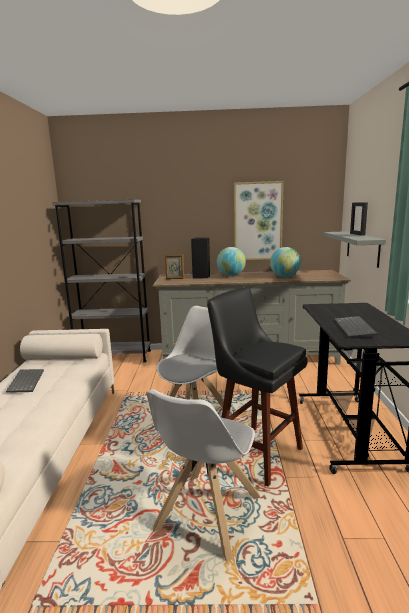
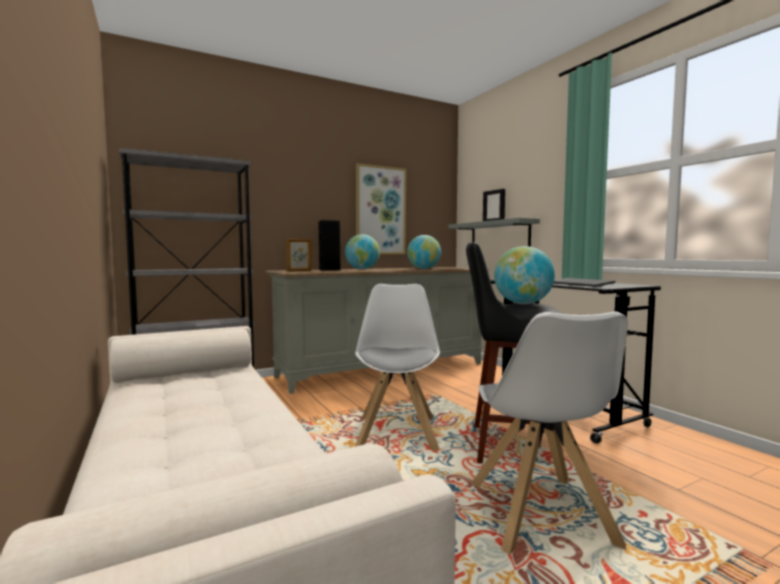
camera: 30 degrees left, 10 degrees down
(25, 381) = (166, 400): keyboard -> none
(265, 347) = (523, 304): none -> globe

